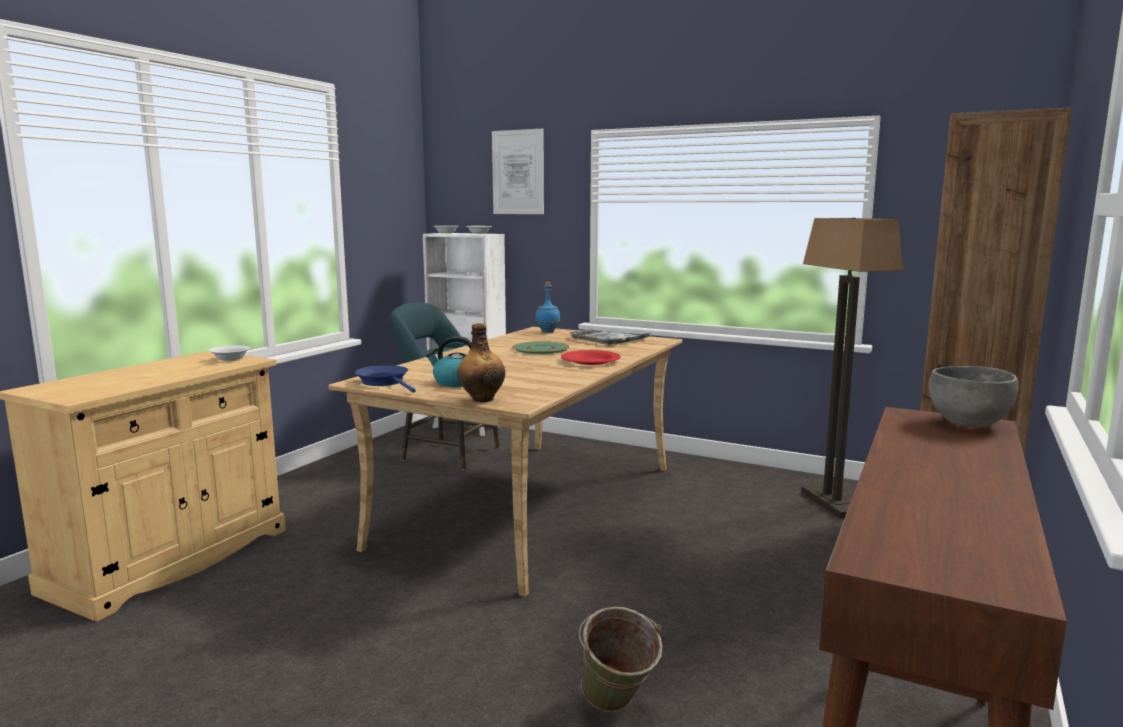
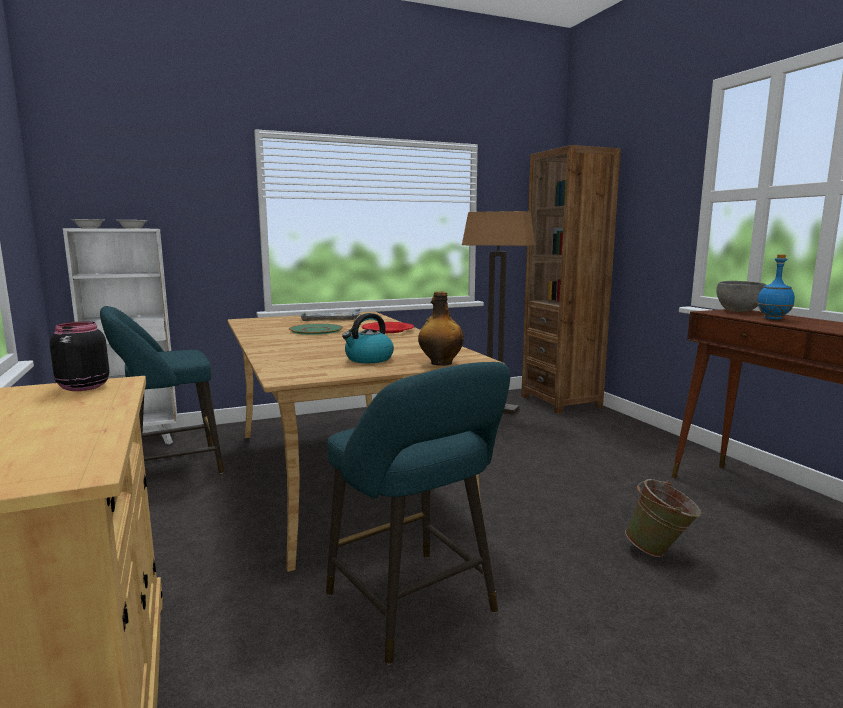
camera: 50 degrees left, 0 degrees up
(230, 359) = (82, 387): white bowl -> black jar
(359, 614) = (415, 608): none -> turquoise stool
(385, 382) = (313, 372): blue frying pan -> none
(518, 172) = (170, 164): picture -> none
(547, 332) = (262, 320): blue bottle -> blue bottle (773, 319)

